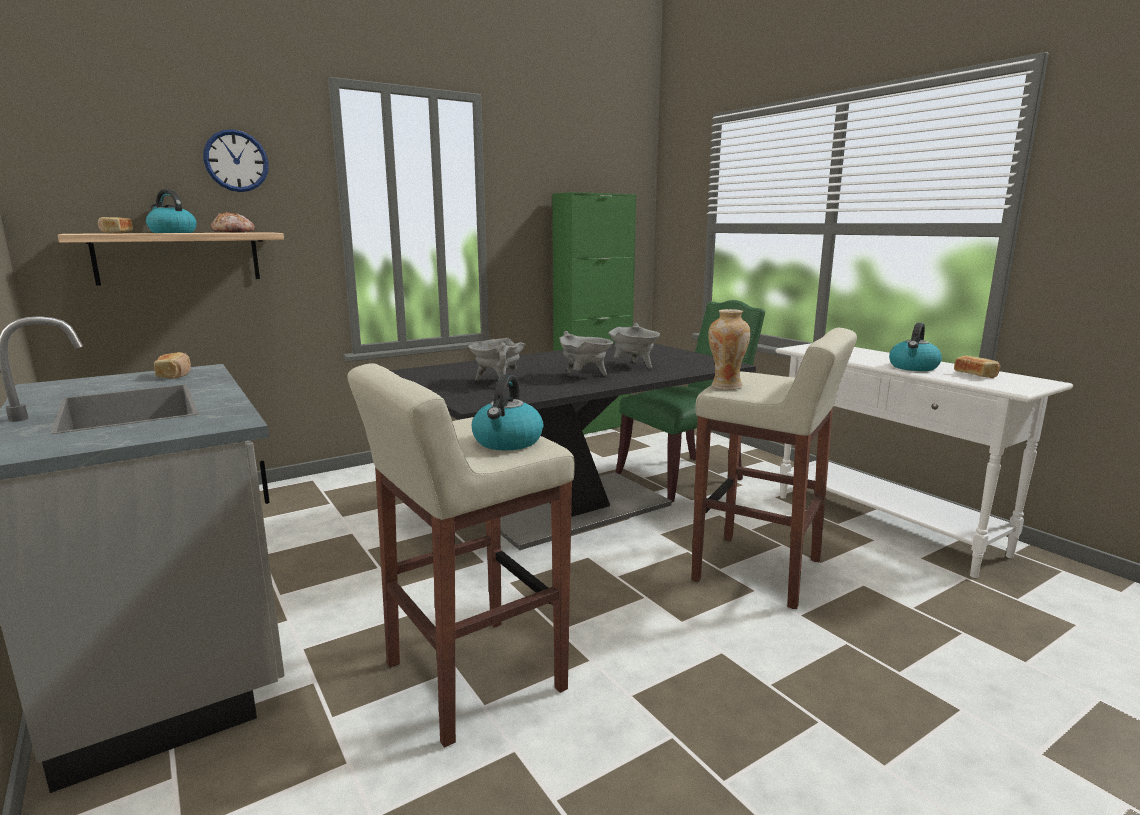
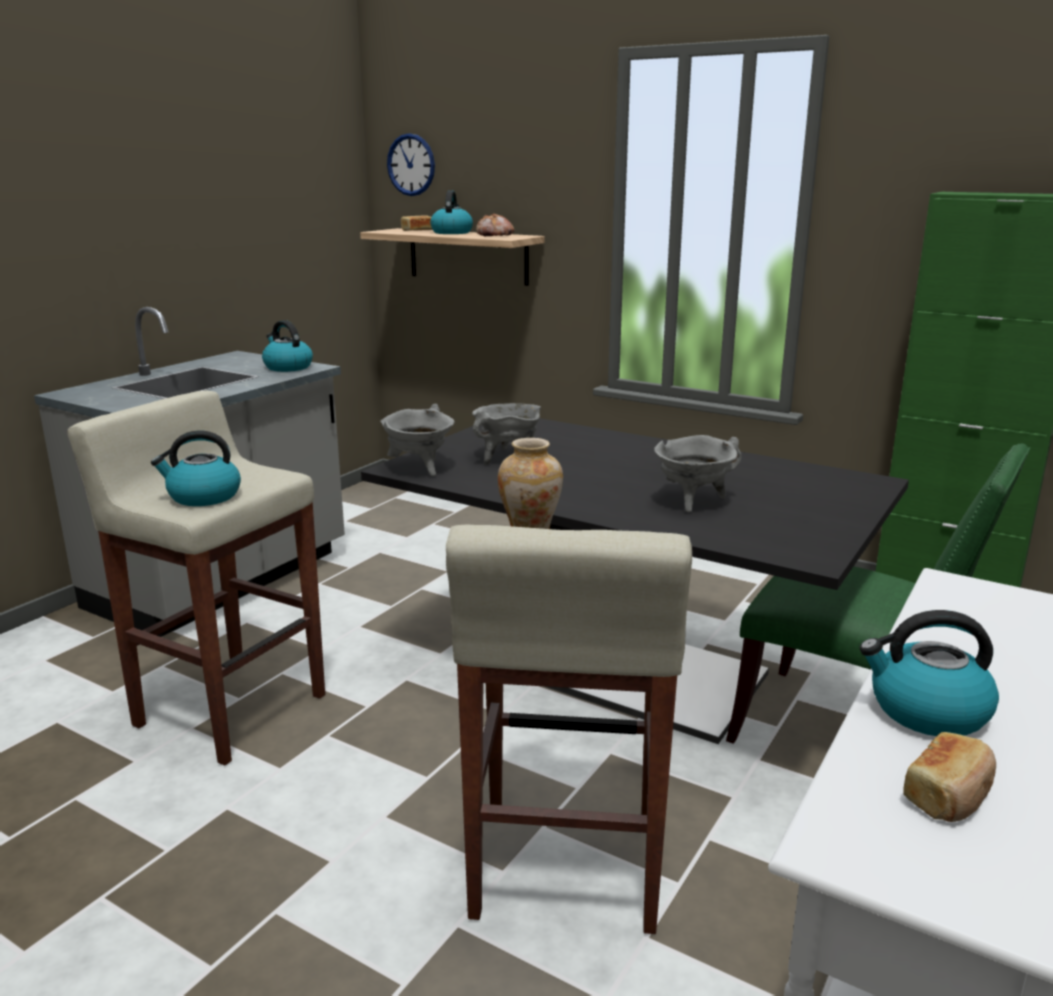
camera: 65 degrees right, 5 degrees up
(175, 375) = (287, 367): bread -> kettle
(236, 161) = (521, 157): wall clock -> wall clock (411, 165)
(584, 376) = (588, 487): grey cooking pot -> grey cooking pot (419, 469)

